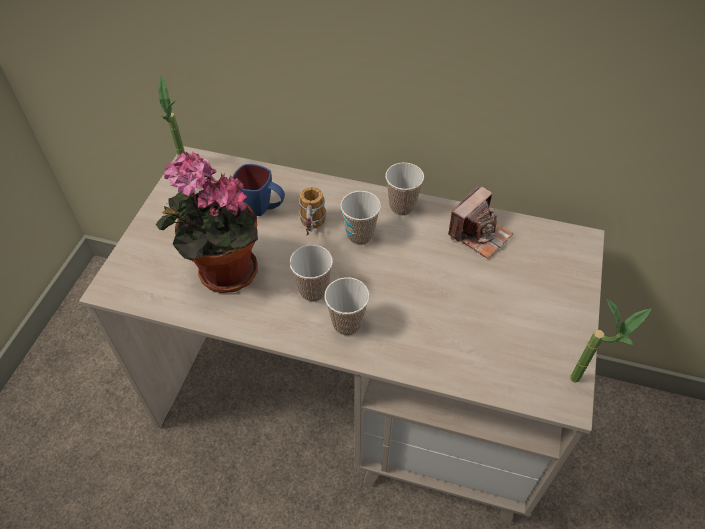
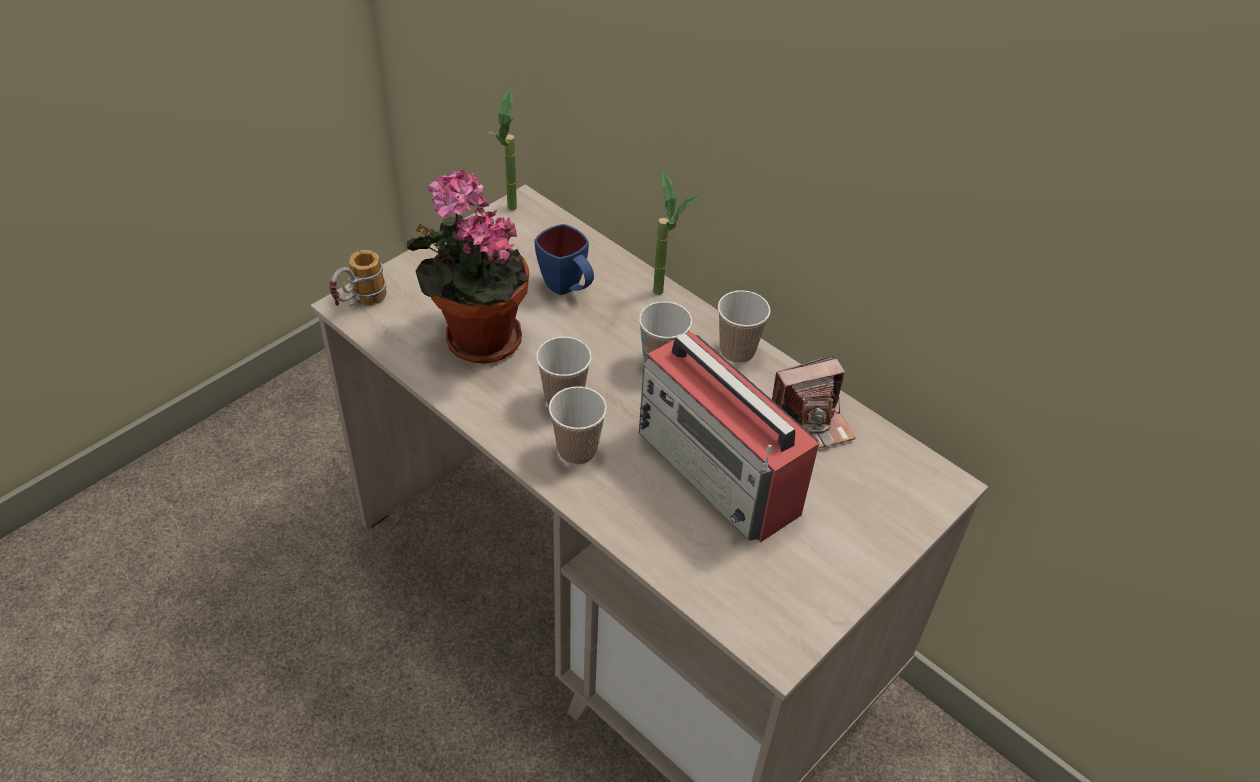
camera: 25 degrees right, 5 degrees down
(312, 228) = (610, 332): mug -> mug (359, 304)
(448, 295) = (719, 472): none -> radio
(585, 380) = (820, 640): potted plant -> potted plant (666, 296)

